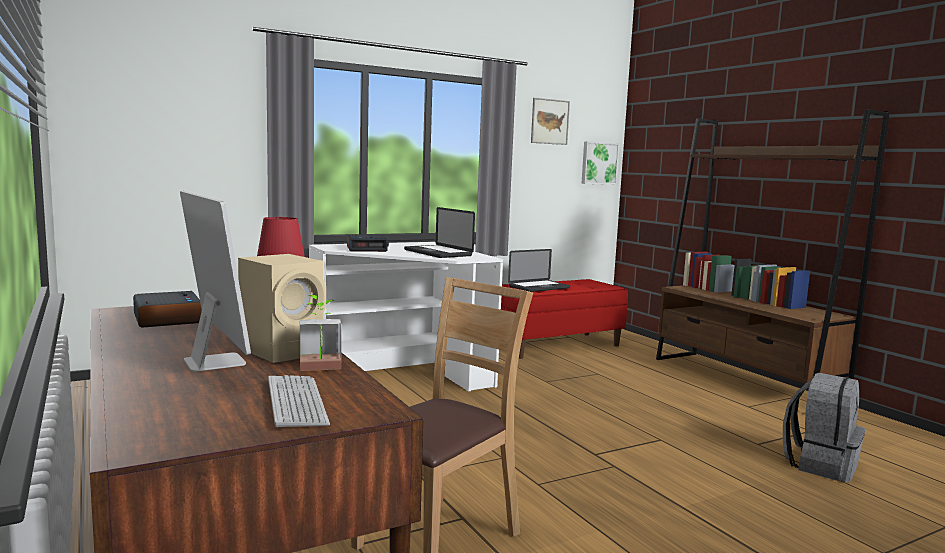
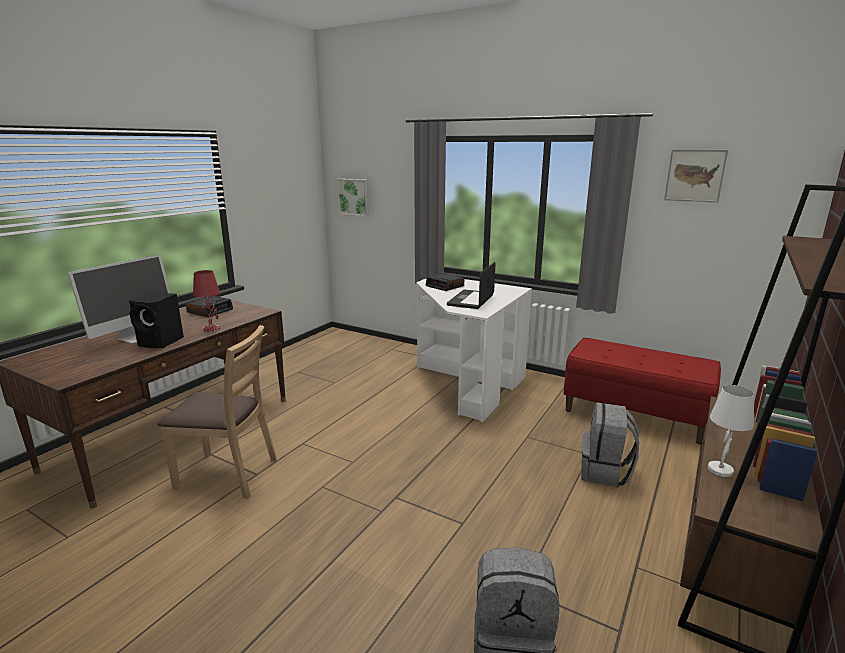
camera: 60 degrees right, 10 degrees up
(284, 351) = (162, 342): beige speaker -> black speaker
(296, 402) = (76, 365): keyboard -> none
(320, 369) = (131, 355): potted plant -> none
(539, 287) = (618, 352): laptop -> none
(599, 163) = (774, 226): picture -> picture (354, 197)
(628, 378) = (605, 472): none -> grey backpack
(764, 308) = (720, 469): none -> white table lamp

